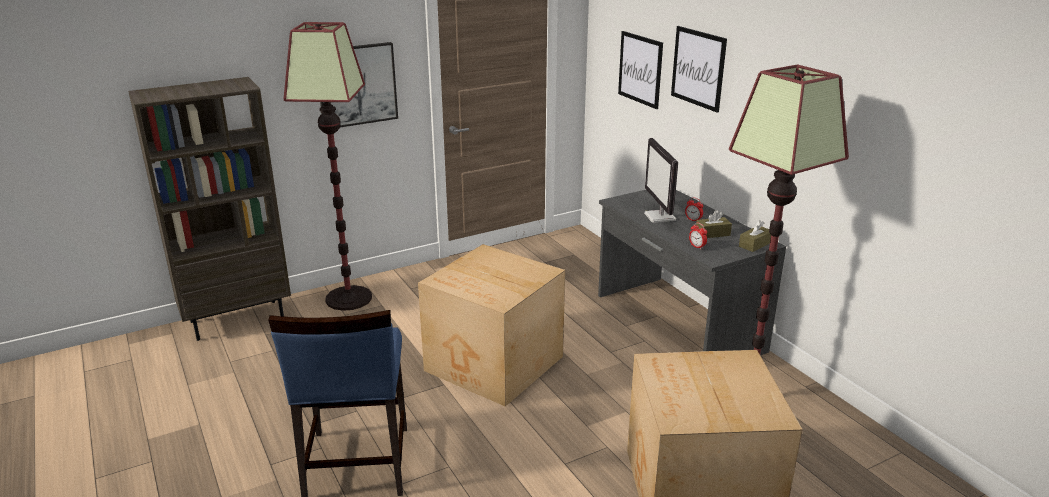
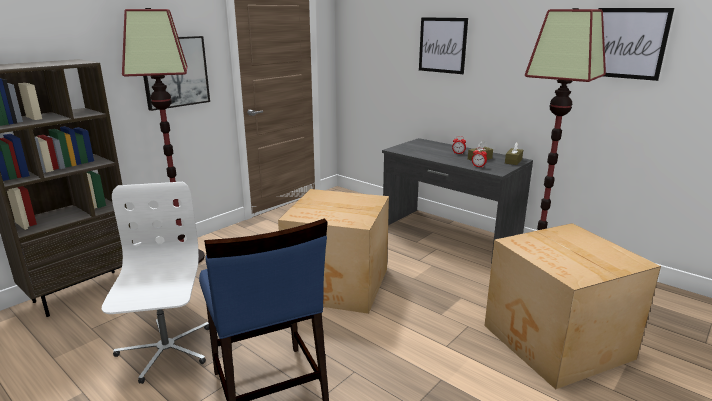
camera: 20 degrees left, 5 degrees down
(284, 400) = (165, 350): none -> white office chair
(640, 69) = (387, 57): picture -> picture (628, 43)
(660, 217) = (434, 154): monitor -> none

